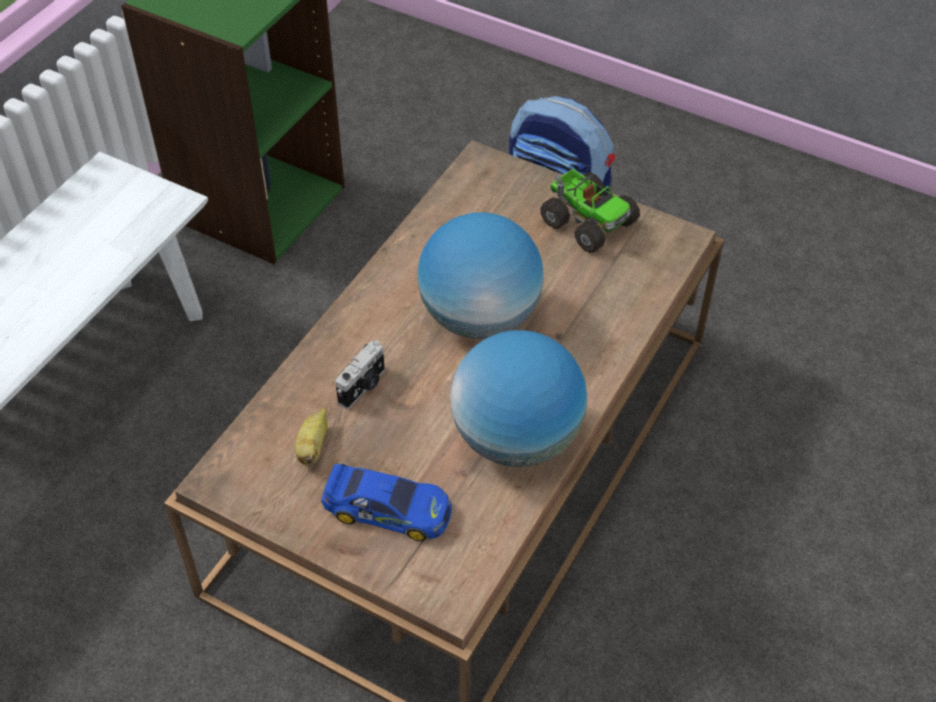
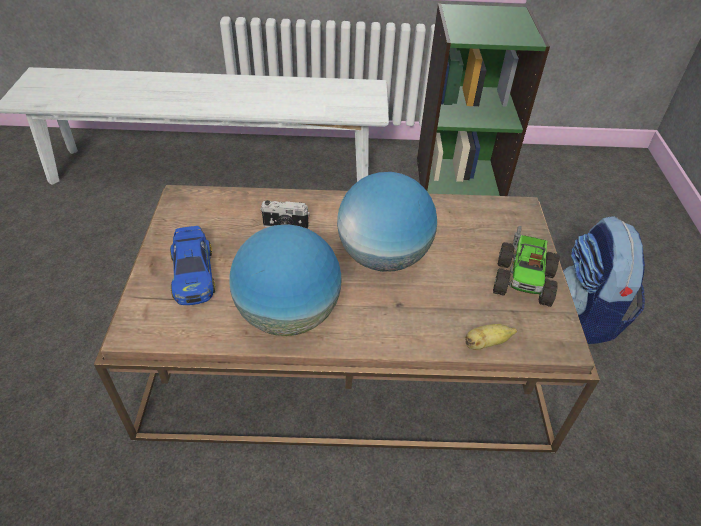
camera: 60 degrees right, 5 degrees down
(313, 447) = (225, 223): banana -> banana (486, 344)

